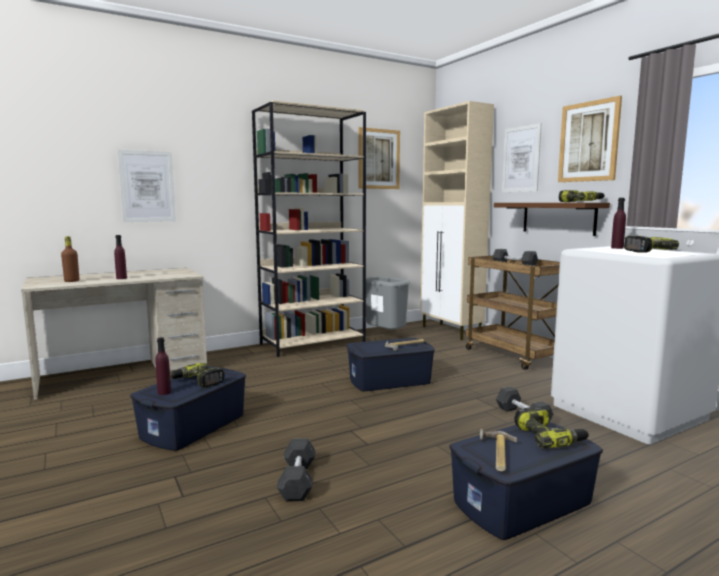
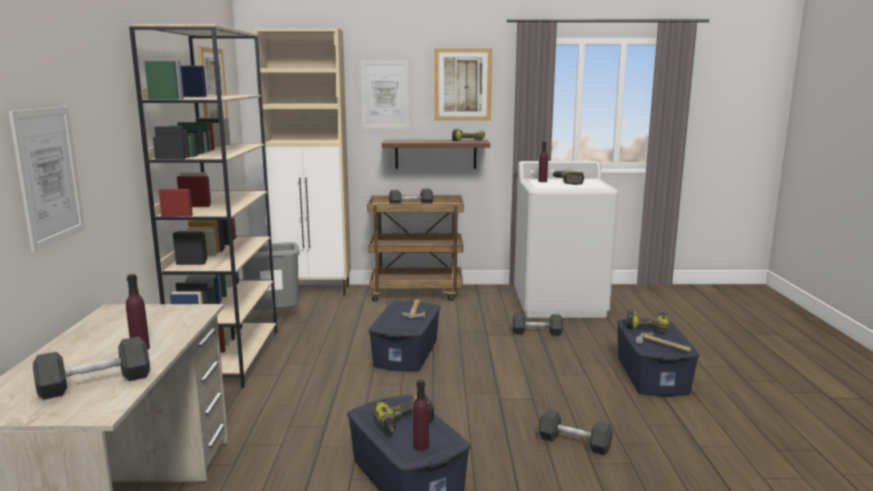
camera: 60 degrees left, 5 degrees up
(72, 281) = (95, 384): brown bottle -> grey dumbbell

